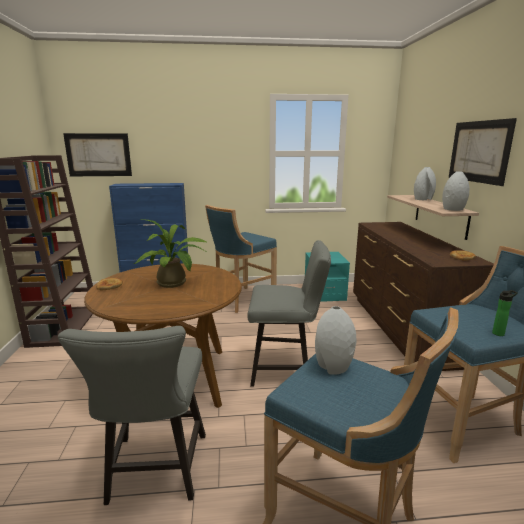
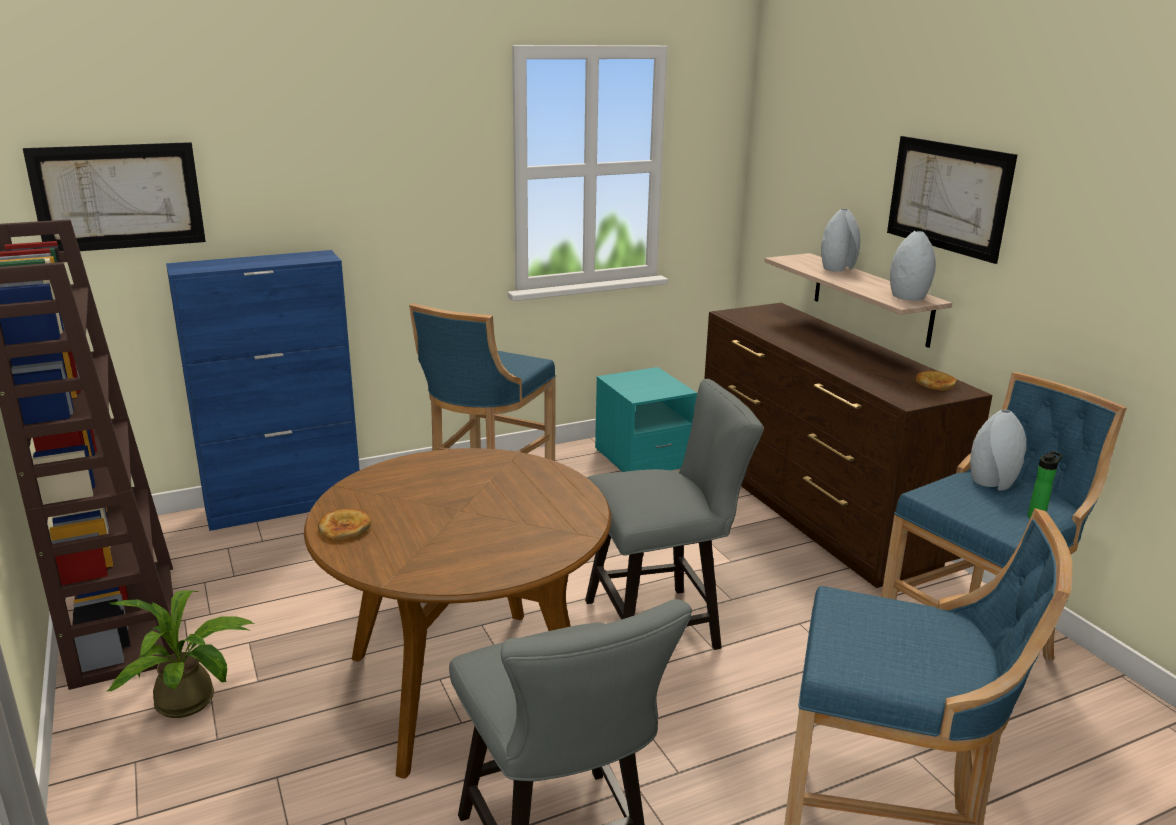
camera: 20 degrees left, 5 degrees up
(175, 284) = (472, 503): potted plant -> potted plant (192, 702)
(333, 367) = (860, 615): grey vase -> grey vase (992, 483)

